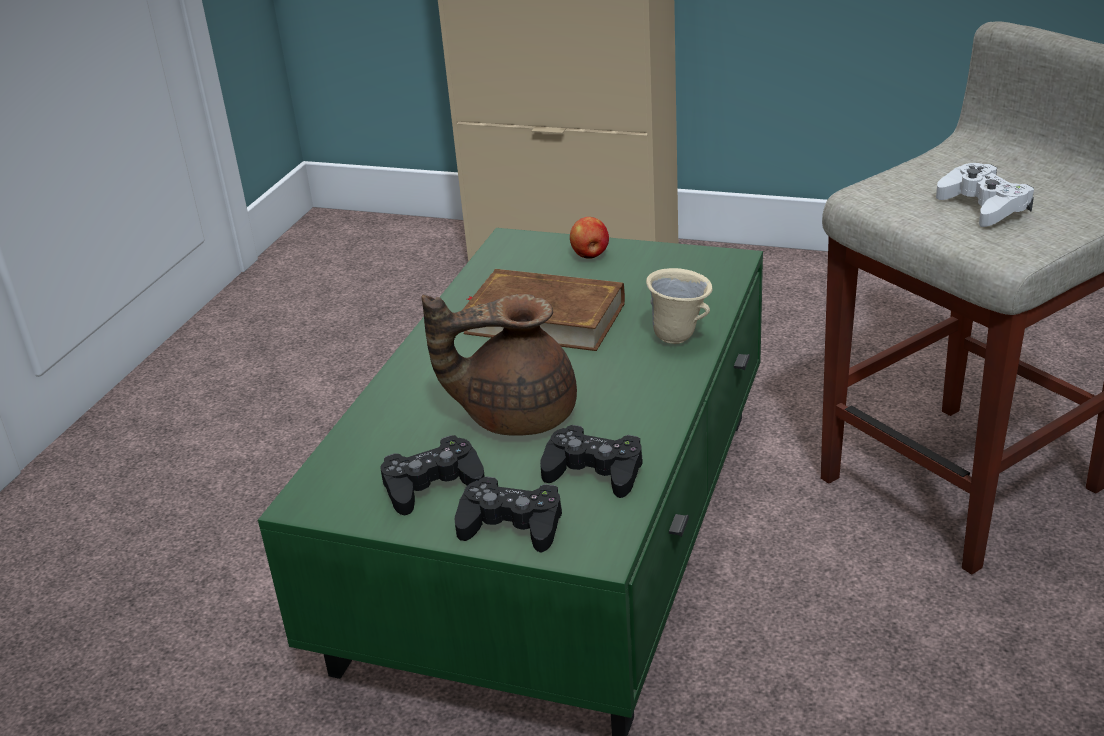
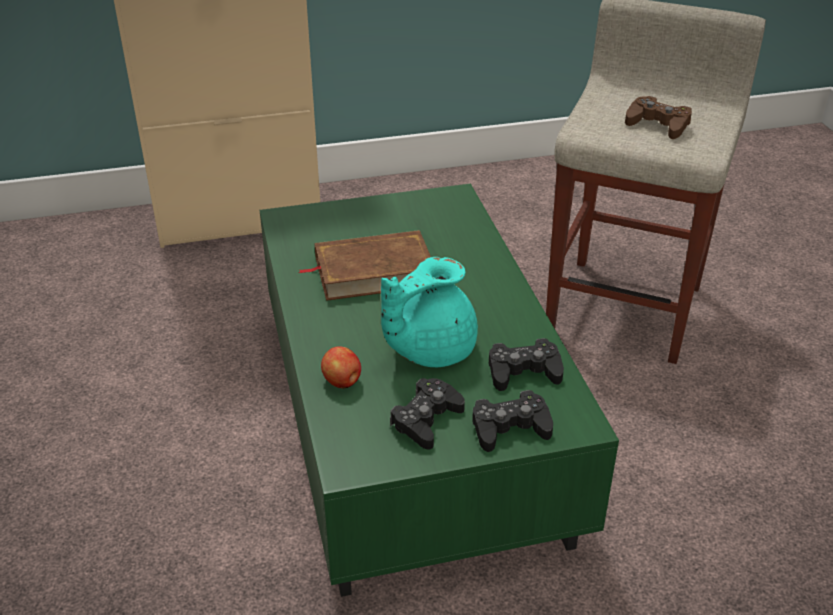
camera: 35 degrees left, 5 degrees up
(515, 414) = (429, 349): brown teapot -> turquoise teapot
(590, 255) = (356, 215): apple -> apple (342, 382)
(679, 337) = (481, 260): beige mug -> none
(983, 206) = (658, 124): white game controller -> brown game controller

